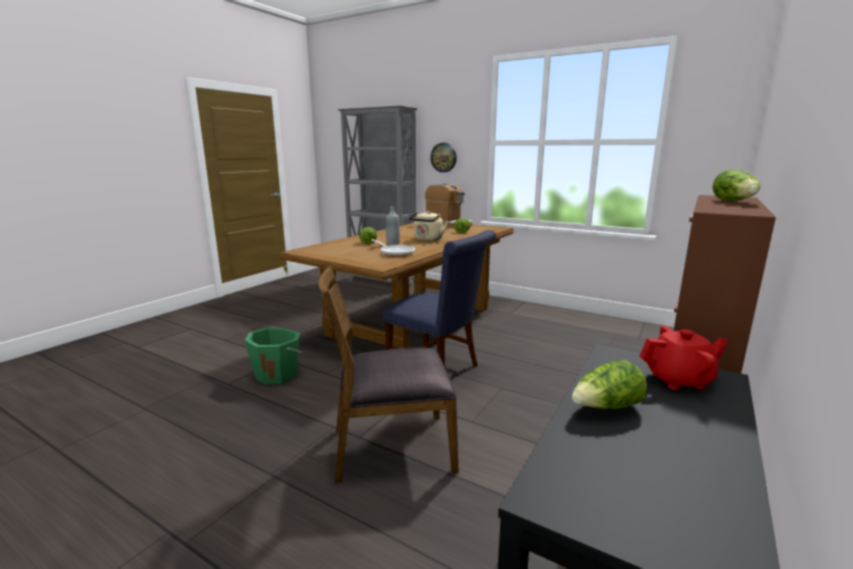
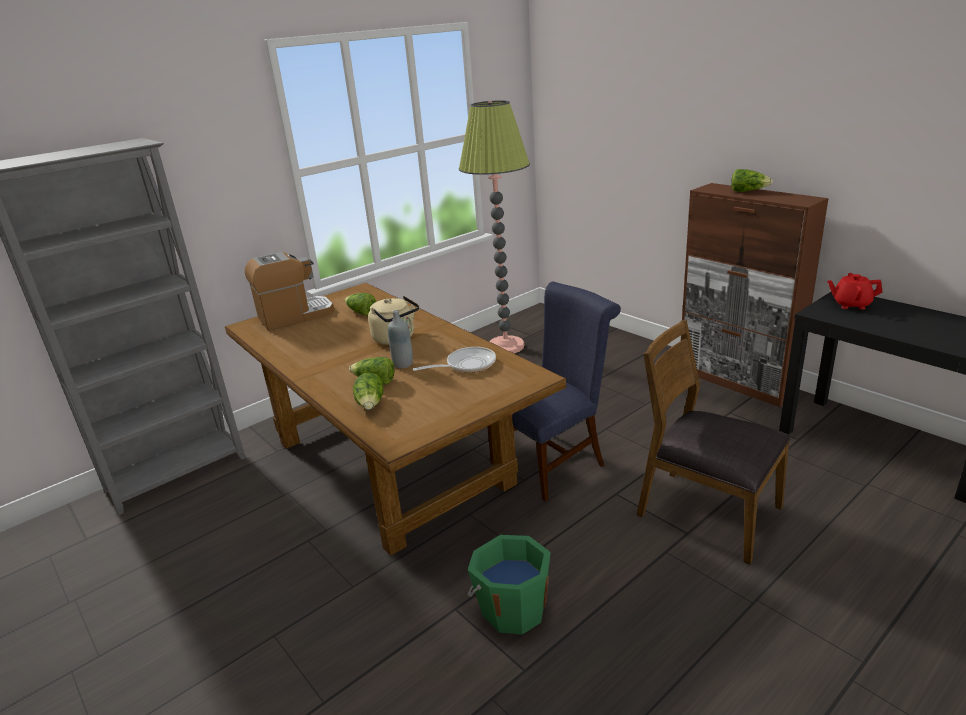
camera: 70 degrees left, 10 degrees up
(391, 447) = (707, 512): brown chair -> brown chair turned 120 degrees clockwise
(443, 157) = (218, 215): wall clock -> none
(603, 331) = (506, 346): none -> floor lamp
(606, 407) = (895, 329): lettuce -> lettuce (371, 404)
(679, 380) = (851, 304): red teapot -> red teapot turned 90 degrees counterclockwise

